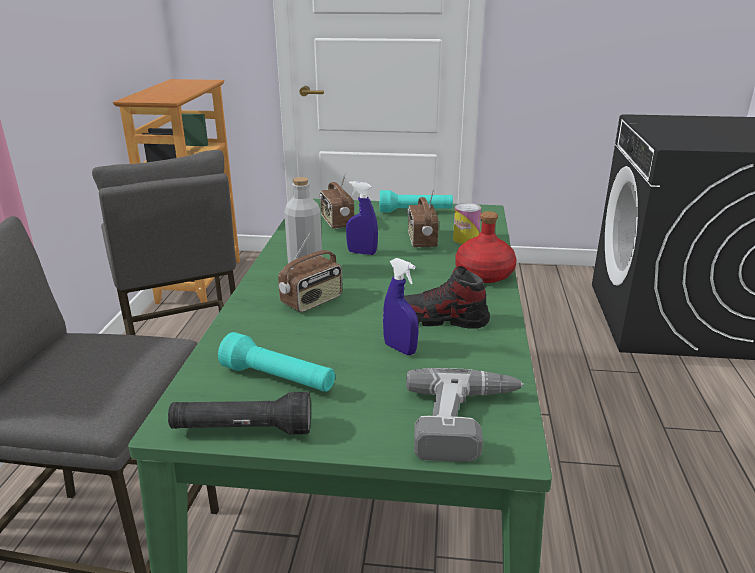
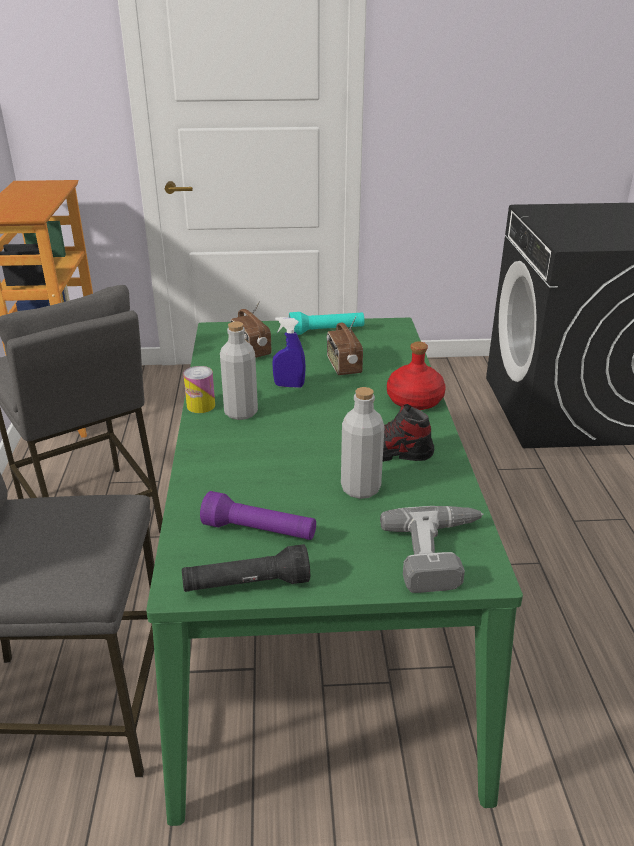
camera: 10 degrees left, 5 degrees up
(278, 379) = (259, 531): turquoise flashlight -> purple flashlight
(312, 301) = (260, 446): radio -> none
(400, 349) = (360, 488): blue spray bottle -> grey bottle
(465, 239) = (386, 361): can -> can (201, 406)

